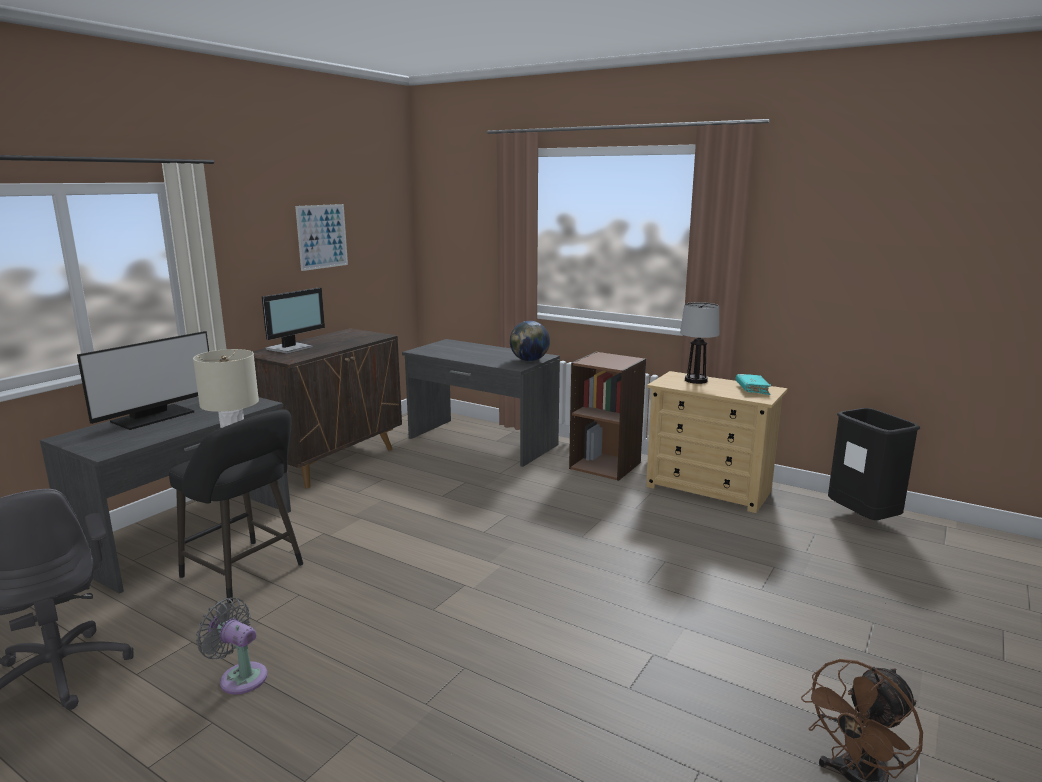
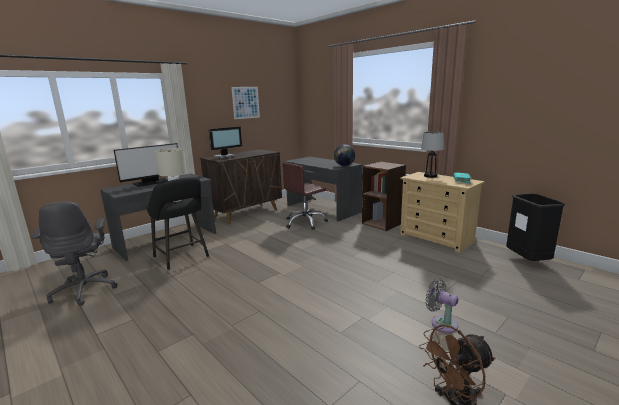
camera: 15 degrees right, 0 degrees up
(240, 677) = (155, 301): grey fan -> grey fan (441, 323)
(462, 473) = (305, 222): none -> brown office chair

